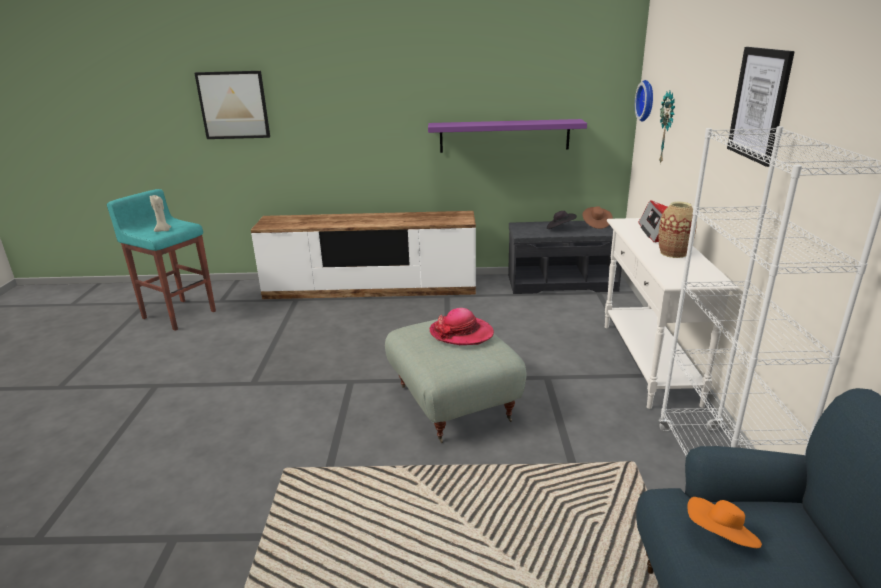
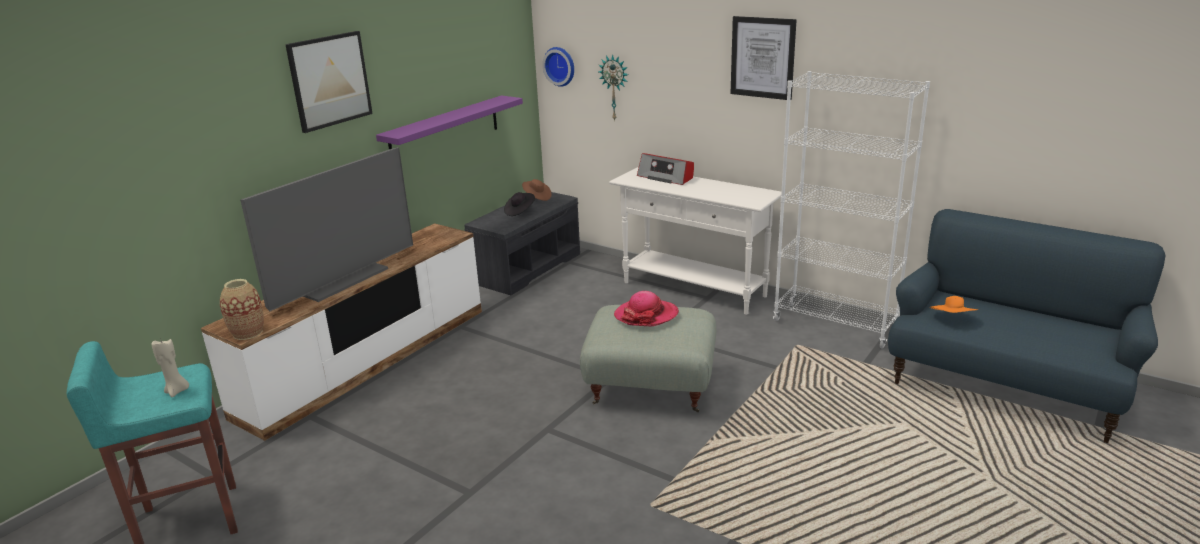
camera: 55 degrees left, 0 degrees up
(233, 105) = (130, 175): picture -> picture (330, 80)
(356, 219) = (341, 279): none -> television
(673, 253) = (709, 187): vase -> vase (247, 333)

